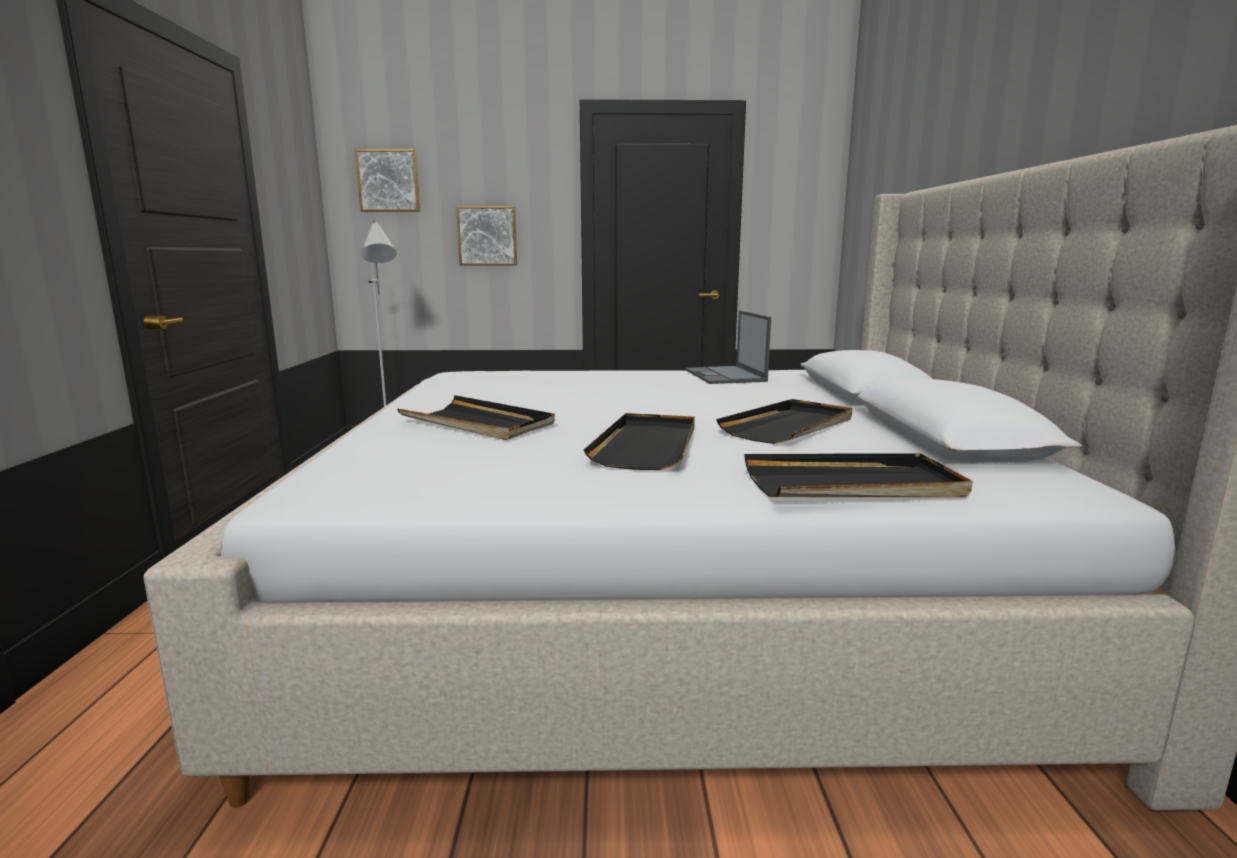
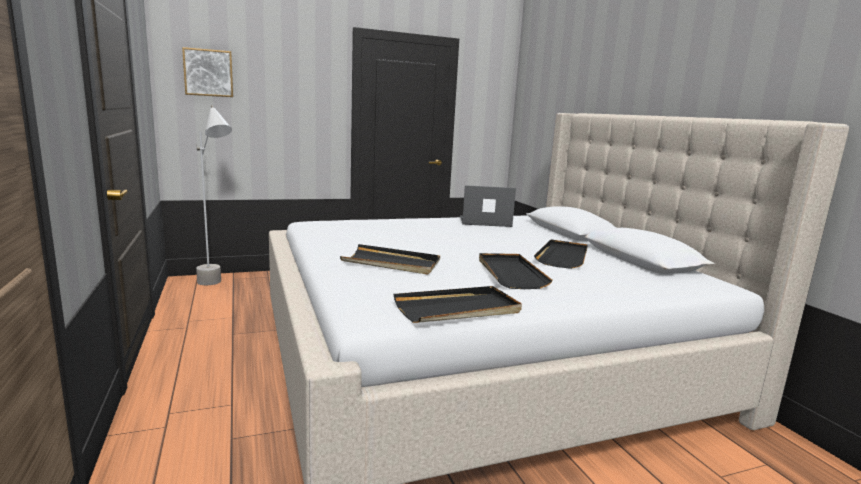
camera: 20 degrees left, 0 degrees up
(487, 236) = (284, 117): picture -> none
(725, 376) = (484, 221): laptop -> laptop turned 120 degrees clockwise
(853, 484) = (634, 290): black tray -> black tray (458, 309)

